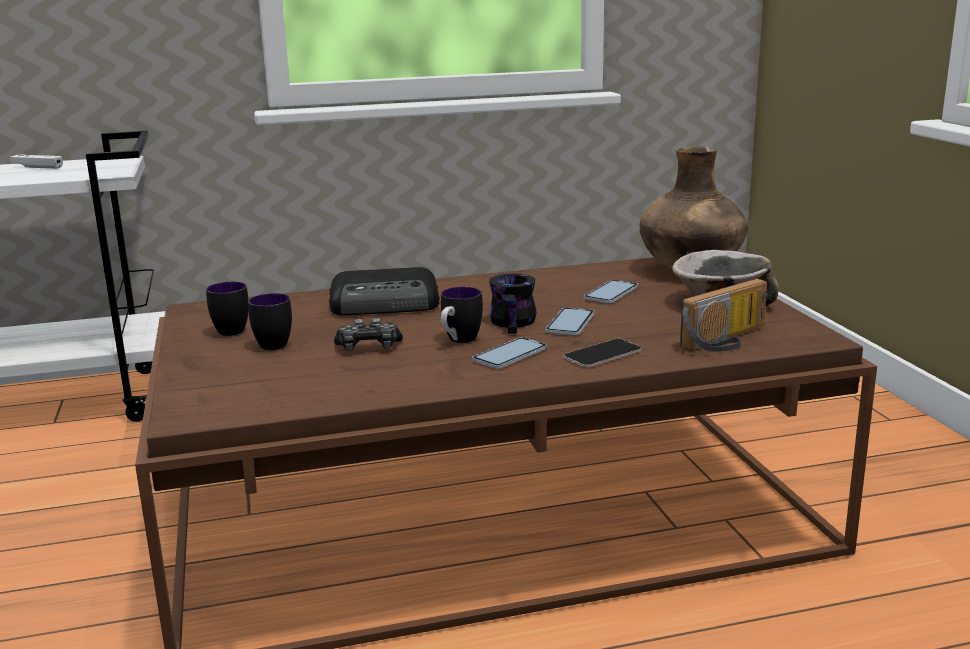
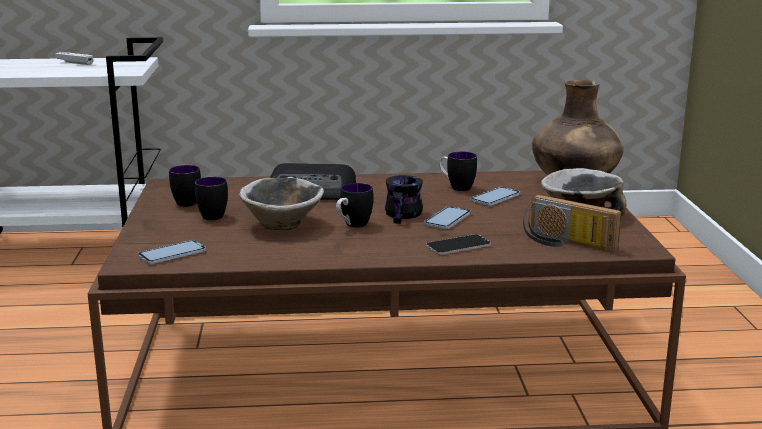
camera: 10 degrees right, 0 degrees up
(368, 348) = (282, 225): game controller -> bowl
(510, 355) = (386, 240): phone -> phone (172, 254)
(558, 285) = (456, 187): none -> mug
(728, 340) = (566, 244): radio -> radio turned 60 degrees clockwise

